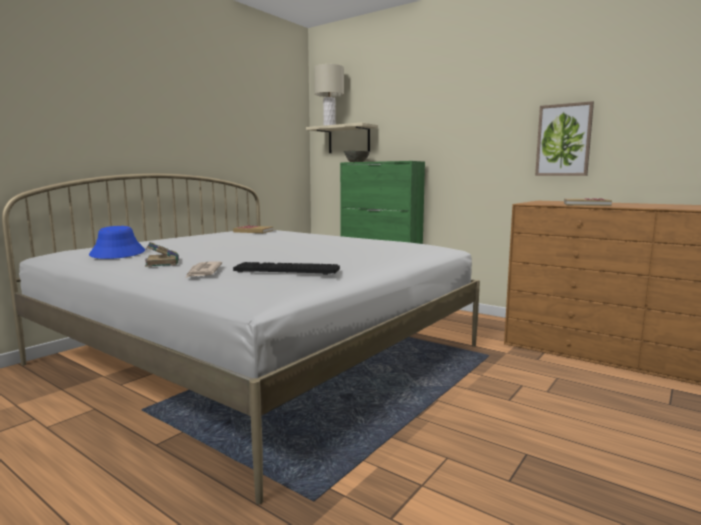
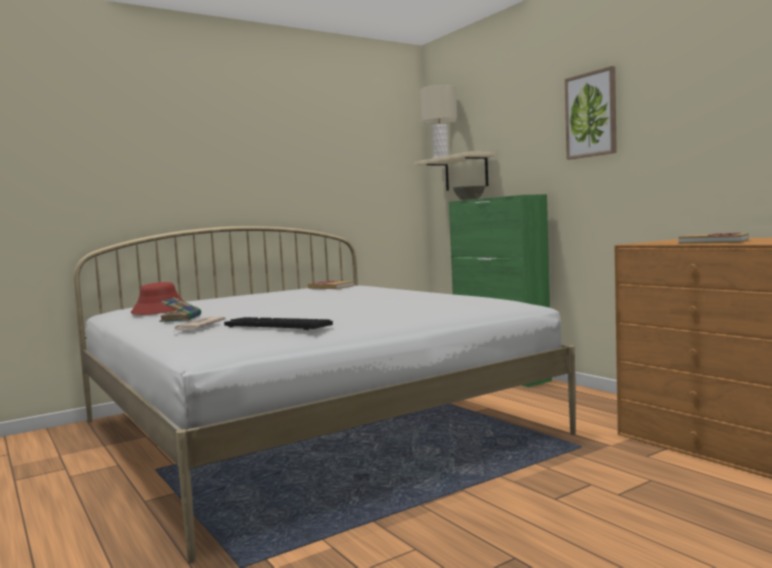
camera: 20 degrees right, 5 degrees down
(118, 253) = (160, 310): blue hat -> red hat
(563, 140) = (712, 154): picture -> picture (591, 115)

